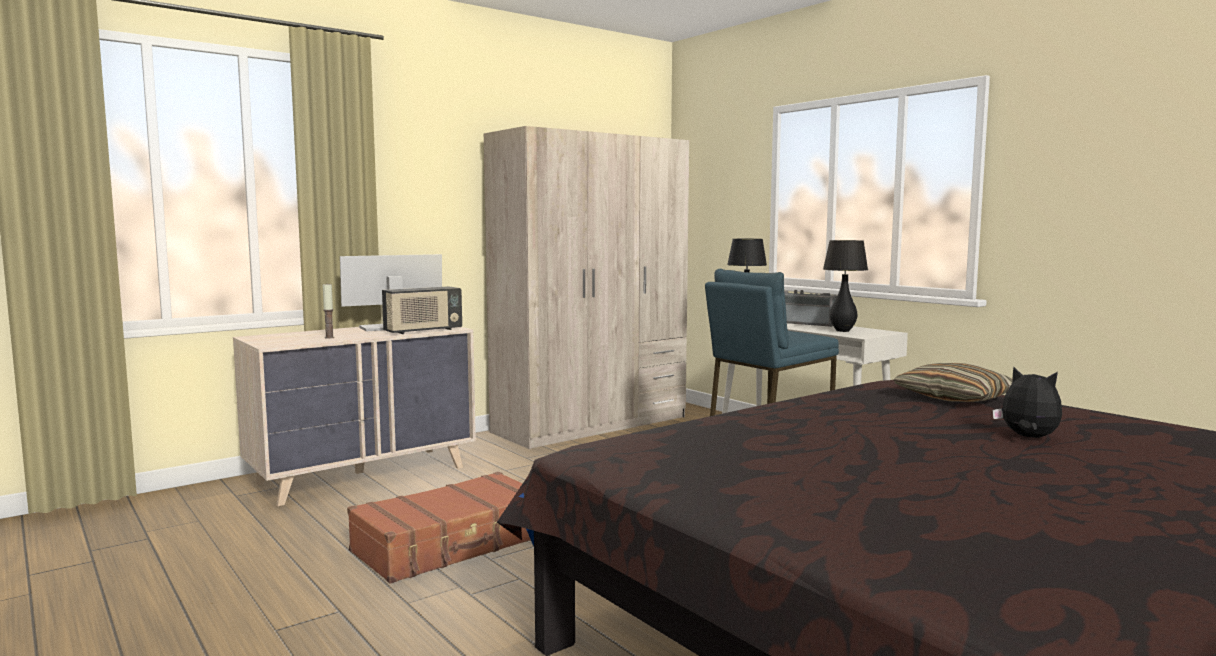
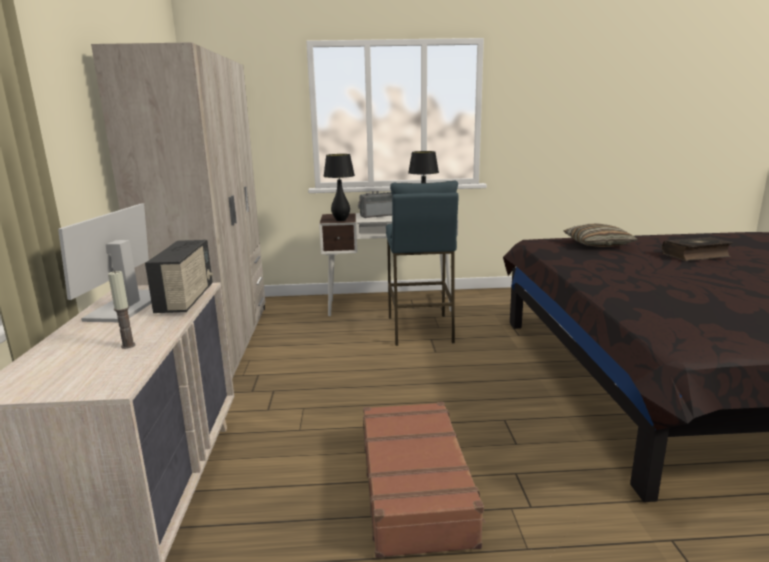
camera: 55 degrees left, 10 degrees up
(1028, 437) = (696, 256): plush toy -> book

